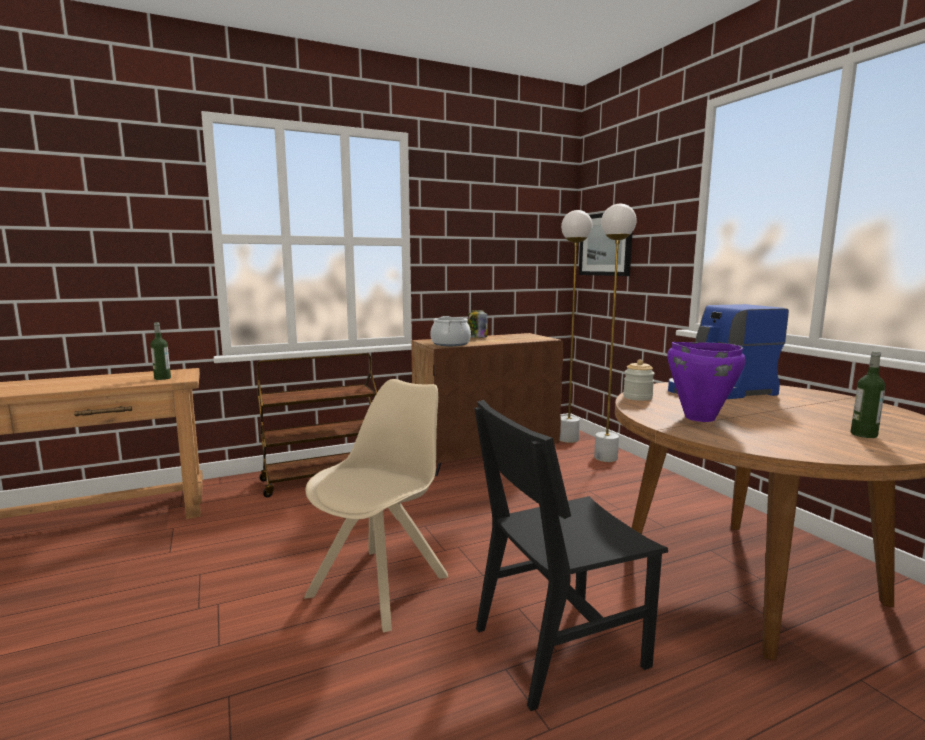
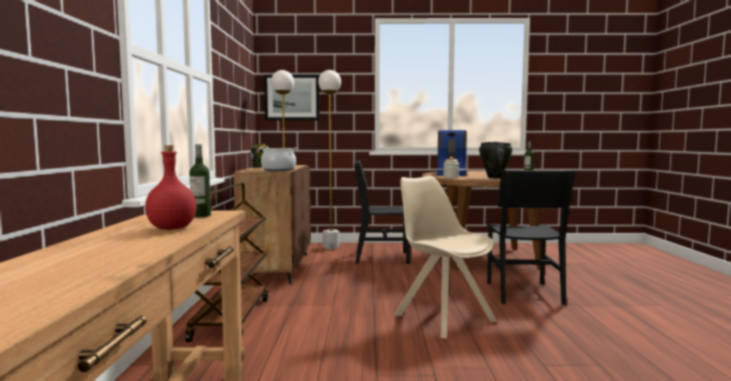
camera: 65 degrees left, 5 degrees down
(97, 383) = (171, 228): none -> red bottle
(604, 495) = (382, 258): none -> black chair
(699, 418) = (494, 177): purple cooking pot -> black cooking pot

